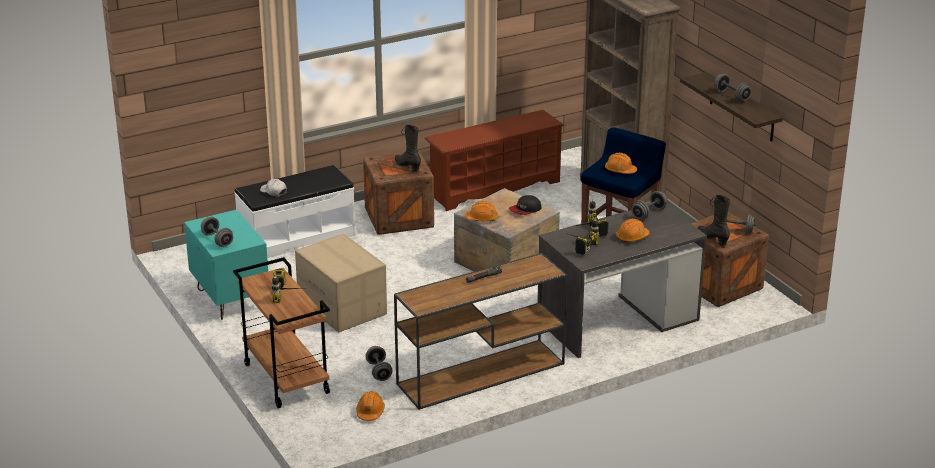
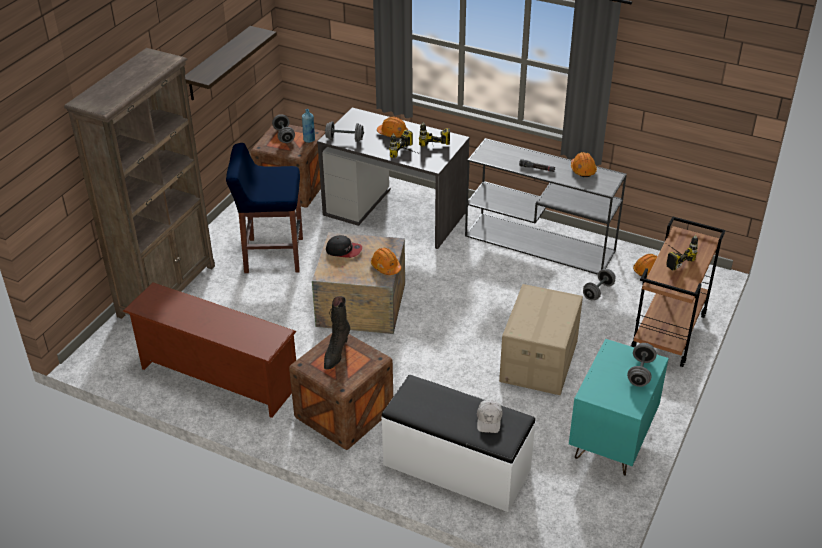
camera: 125 degrees left, 10 degrees up
(479, 374) = (541, 243): brown console table -> grey console table
(620, 170) = (271, 182): orange hard hat -> orange hard hat (583, 170)
(712, 239) = (309, 140): black boot -> blue bottle
(731, 96) = (228, 53): grey dumbbell -> none

